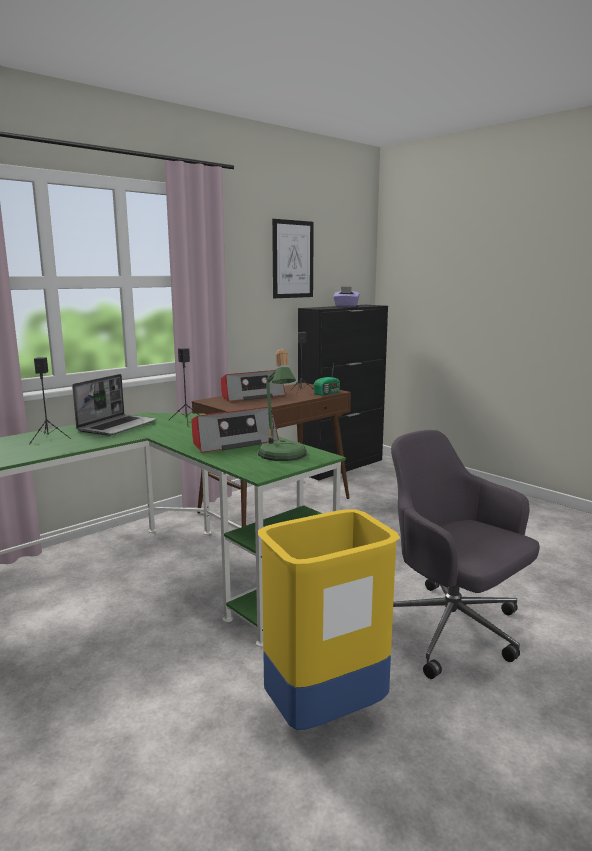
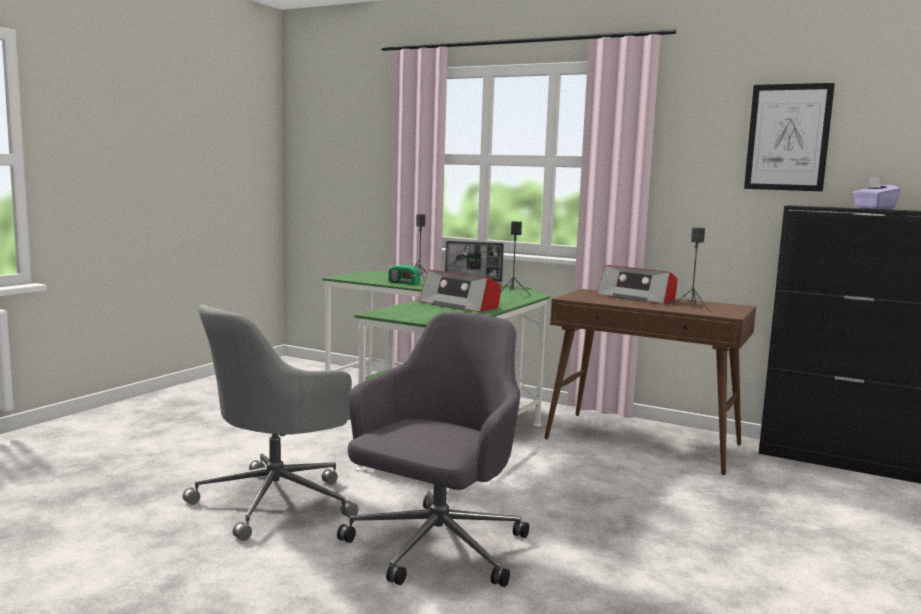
camera: 70 degrees right, 5 degrees down
(282, 456) = (431, 315): table lamp -> none
(325, 713) = (278, 501): yellow trash can -> grey office chair
(328, 393) = (711, 313): radio -> radio (404, 283)

